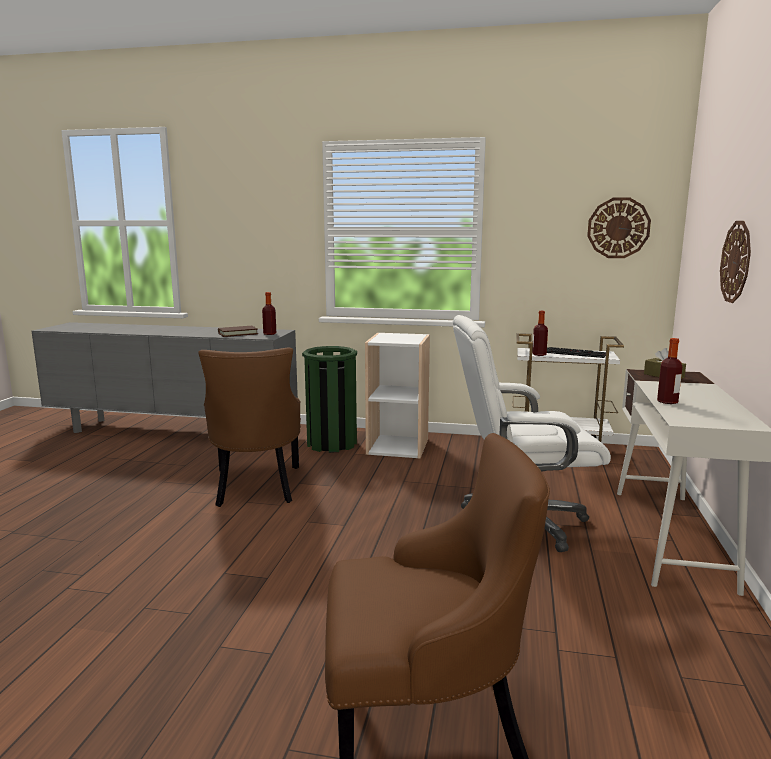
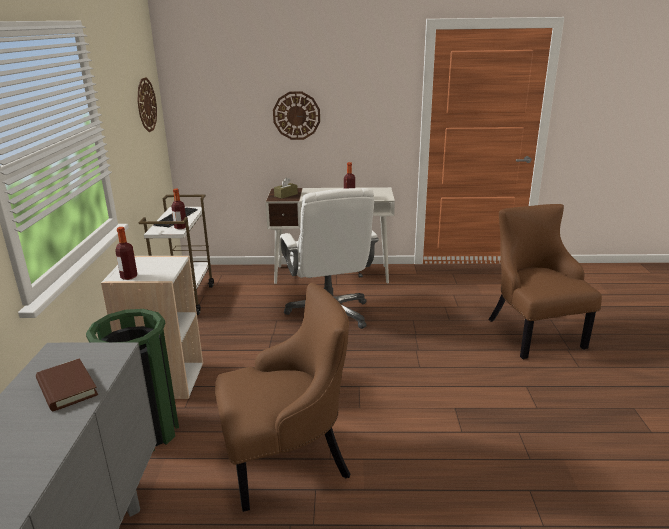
camera: 100 degrees left, 10 degrees up
(269, 334) = (83, 356): bottle -> bottle (129, 277)

